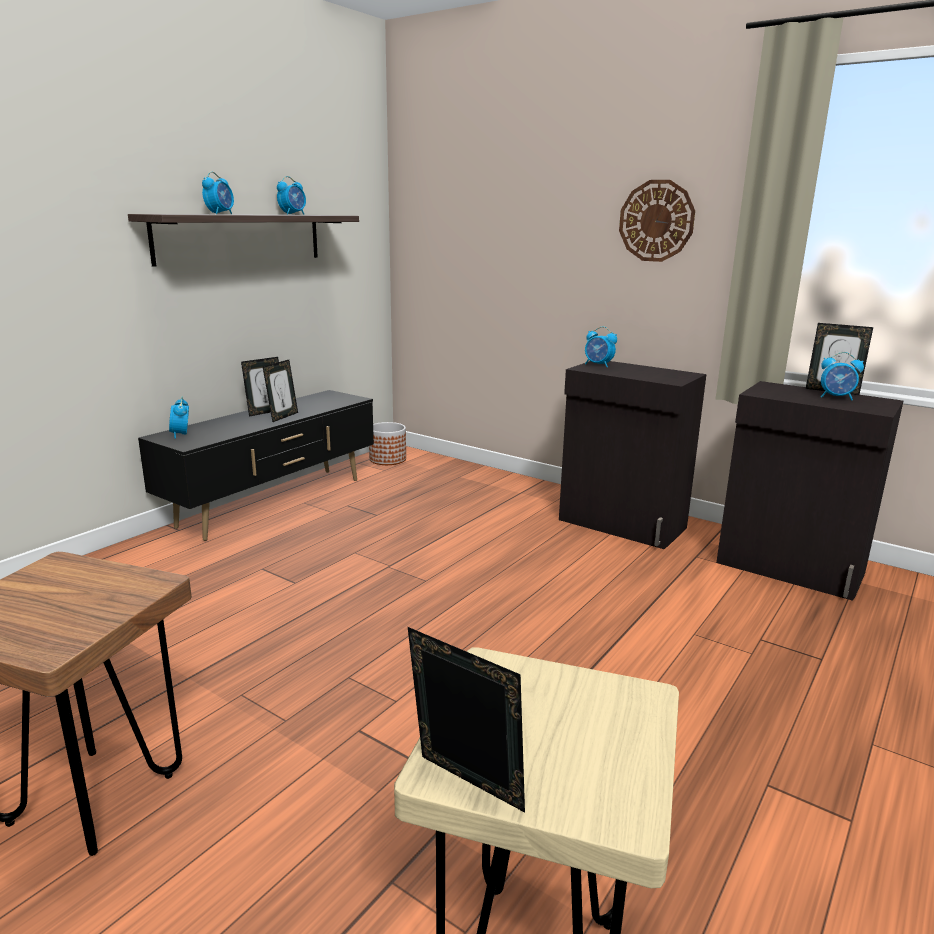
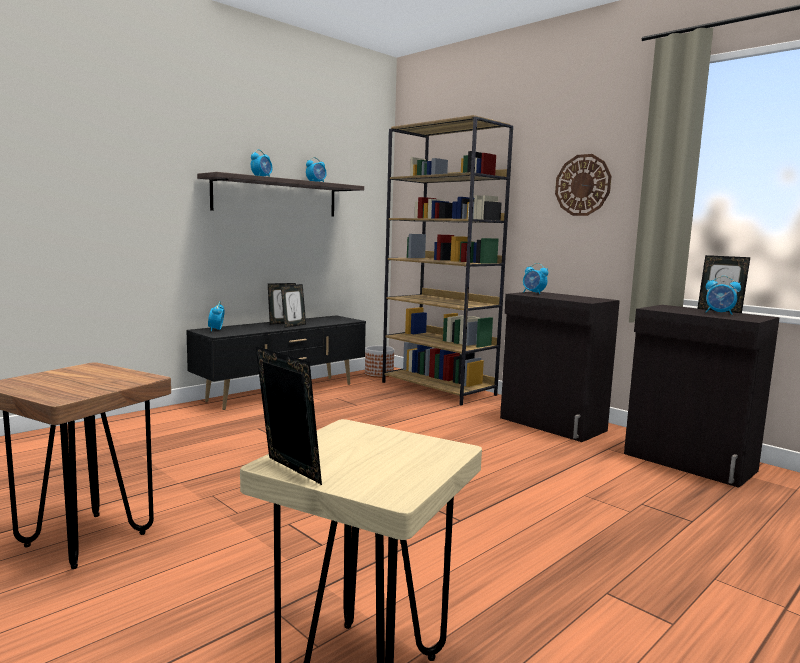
camera: 10 degrees right, 10 degrees down
(469, 478) = (439, 388): none -> brown bookcase

